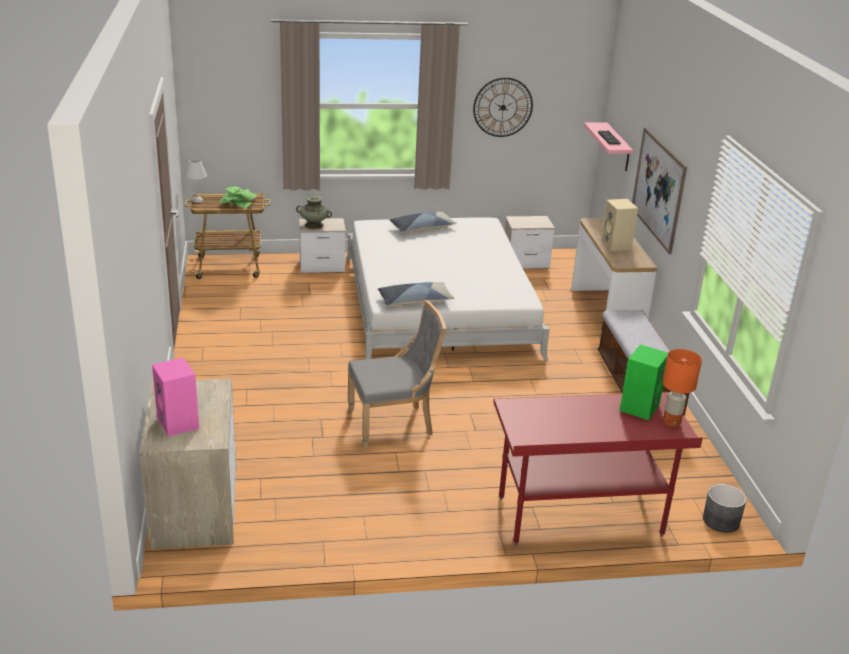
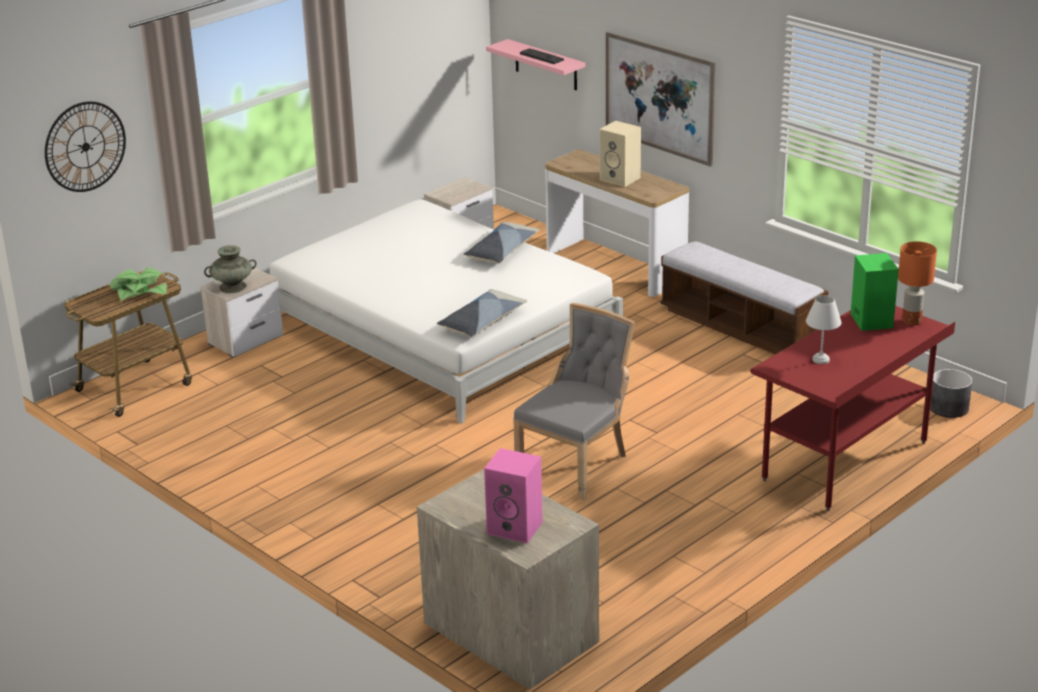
camera: 35 degrees left, 0 degrees up
(197, 200) = (83, 307): white table lamp -> white table lamp (820, 359)
(422, 228) = (363, 241): pillow -> pillow (501, 251)
(503, 107) = (391, 56): wall clock -> wall clock (85, 146)

